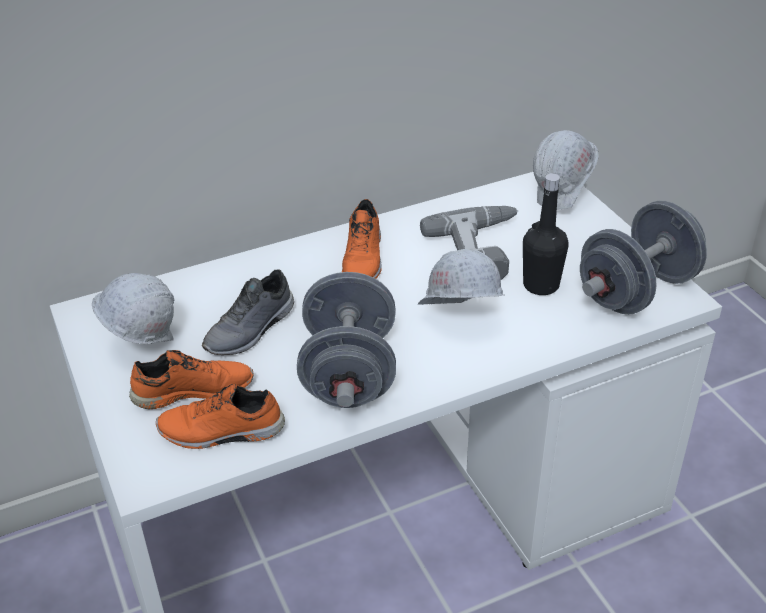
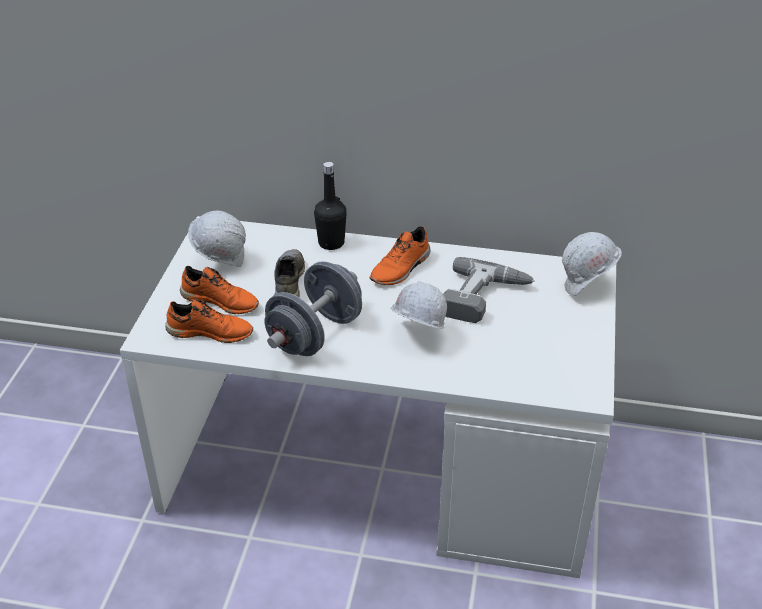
camera: 35 degrees right, 0 degrees up
(221, 433) = (210, 332): orange shoe -> orange shoe turned 150 degrees clockwise
(251, 330) = (288, 282): grey shoe -> grey shoe turned 105 degrees clockwise
(541, 285) = (498, 339): black bottle -> black bottle (331, 243)
(636, 291) = (561, 375): grey dumbbell -> none

